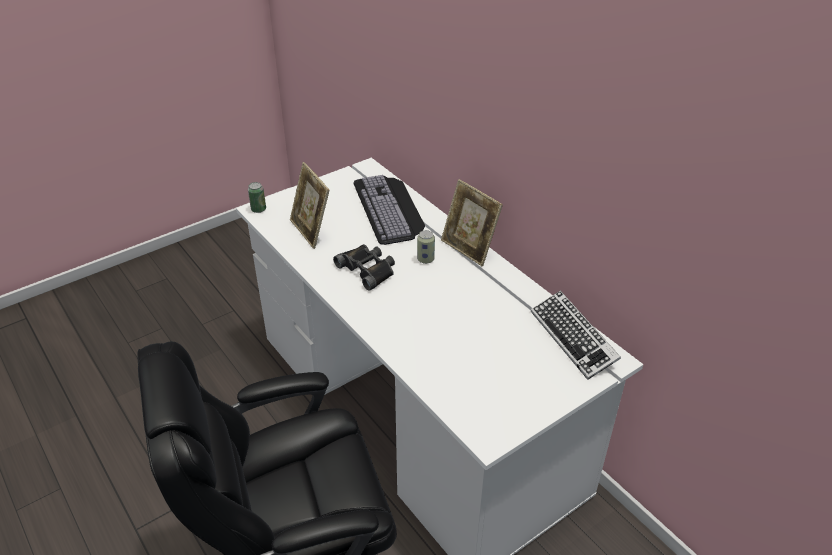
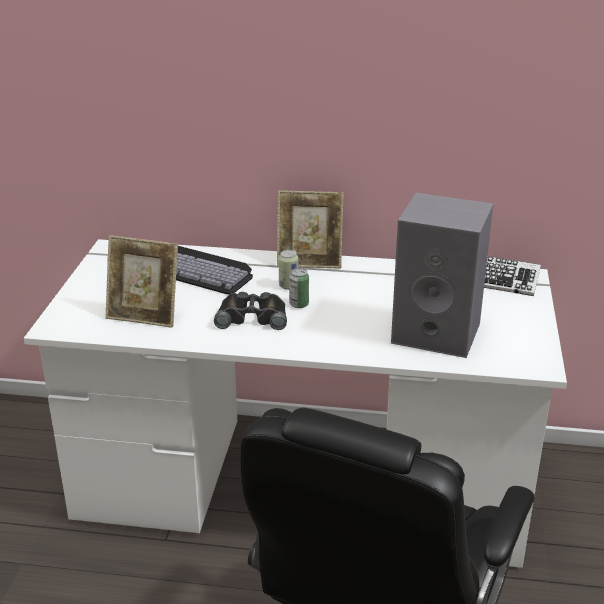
camera: 45 degrees left, 10 degrees down
(258, 209) = (53, 327): can -> can (299, 304)
(463, 361) = (438, 332): none -> grey speaker

